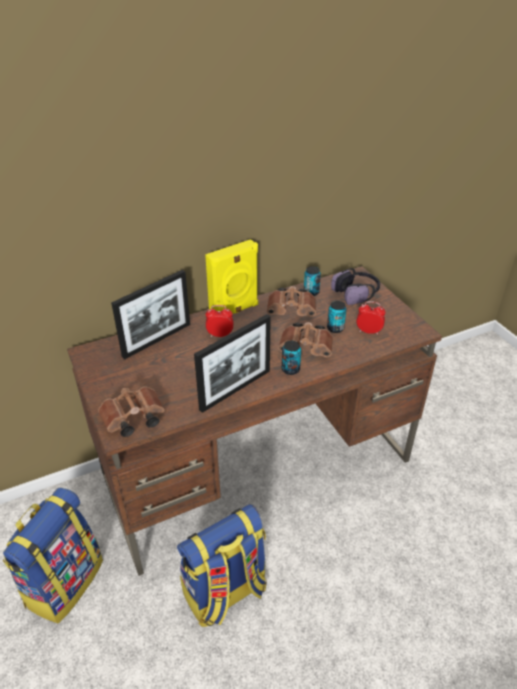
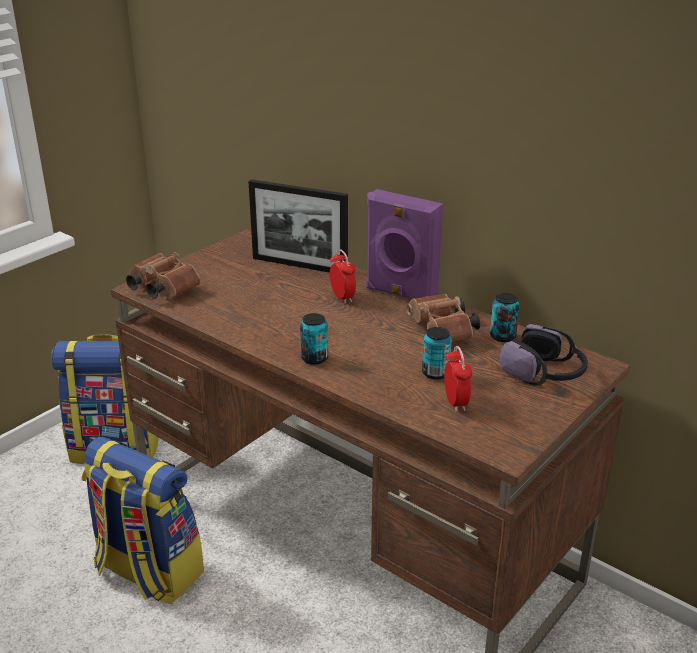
camera: 65 degrees right, 10 degrees down
(234, 311) = (400, 294): yellow speaker -> purple speaker
(235, 390) = (248, 331): picture frame -> none
(307, 348) = (369, 361): brown binoculars -> none

